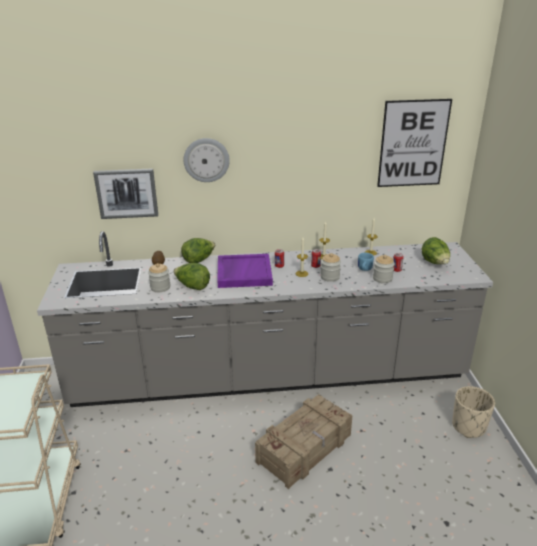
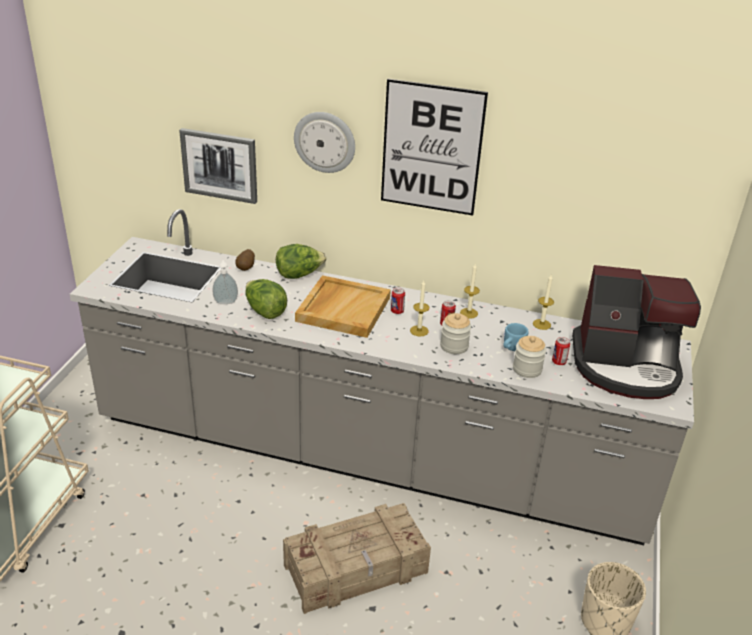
camera: 20 degrees right, 5 degrees up
(160, 287) = (226, 301): jar -> soap dispenser
(243, 273) = (343, 309): purple tray -> beige tray
(413, 144) = (633, 177): picture -> picture (431, 148)
(435, 263) = (626, 367): lettuce -> coffee machine

